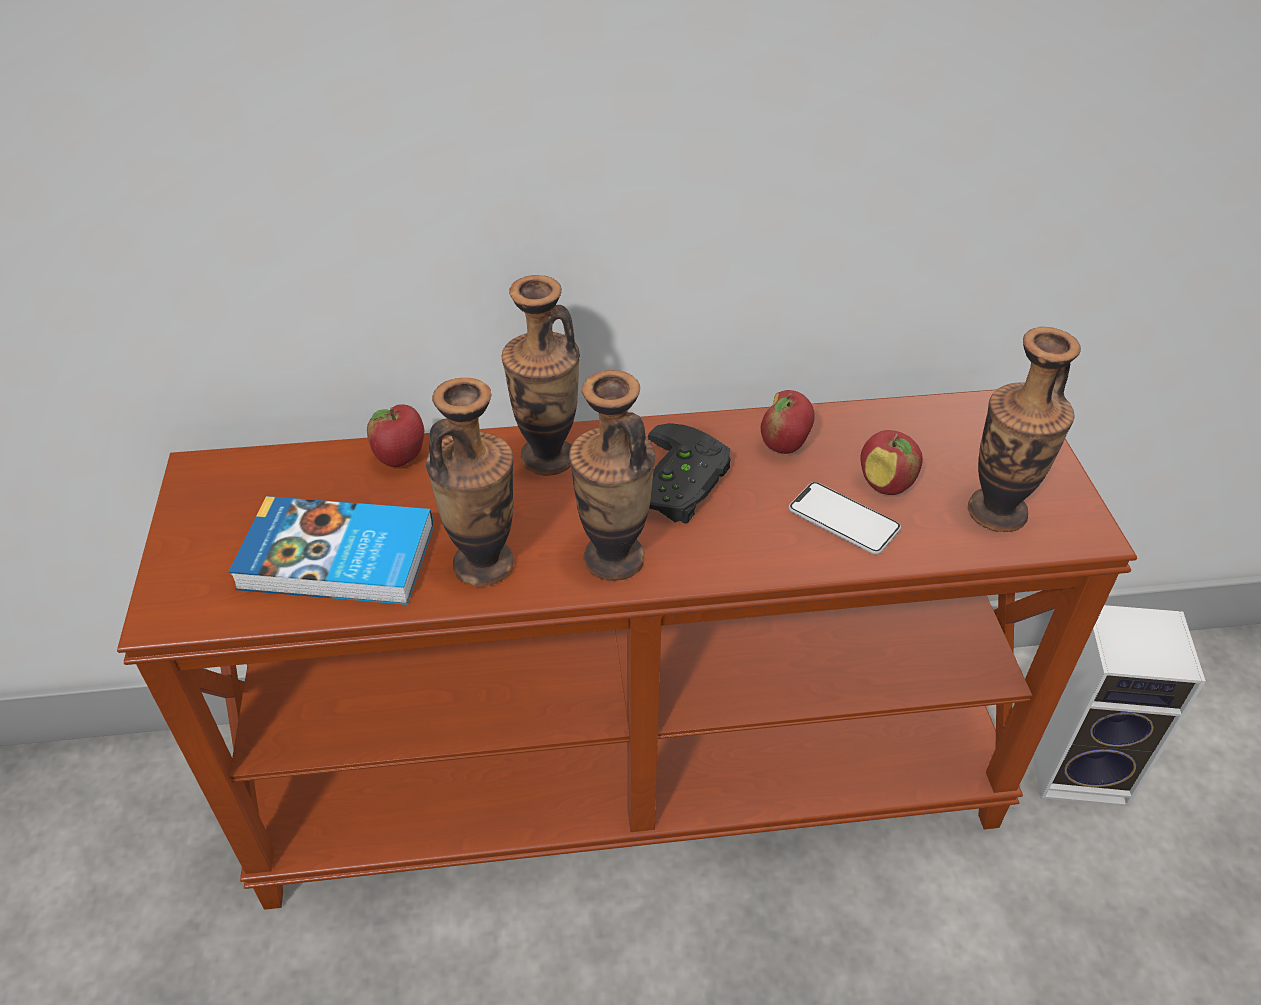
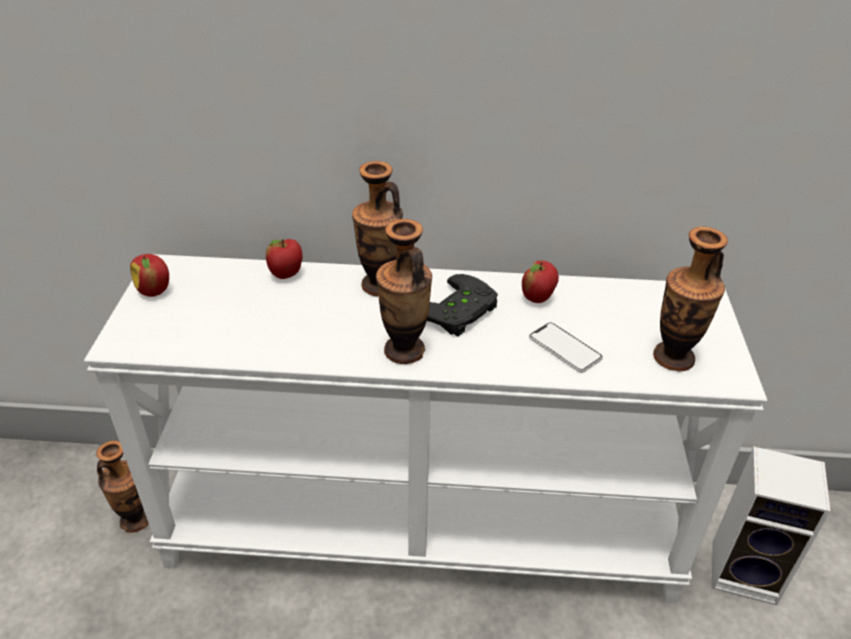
camera: 10 degrees right, 5 degrees down
(337, 559) = (230, 327): book -> none
(484, 564) = (320, 342): vase -> vase (135, 520)
(632, 776) = (423, 524): brown console table -> white console table
(886, 485) = (600, 331): apple -> apple (154, 291)

